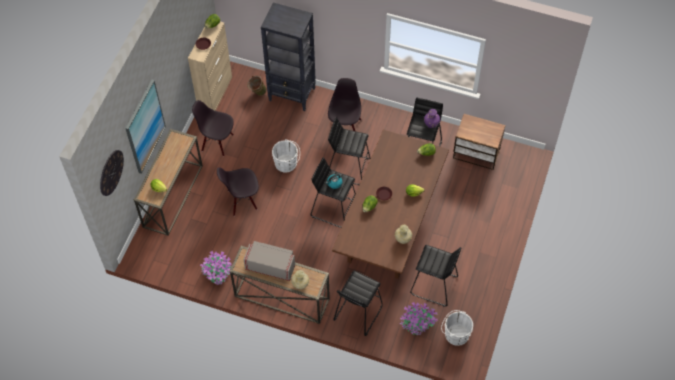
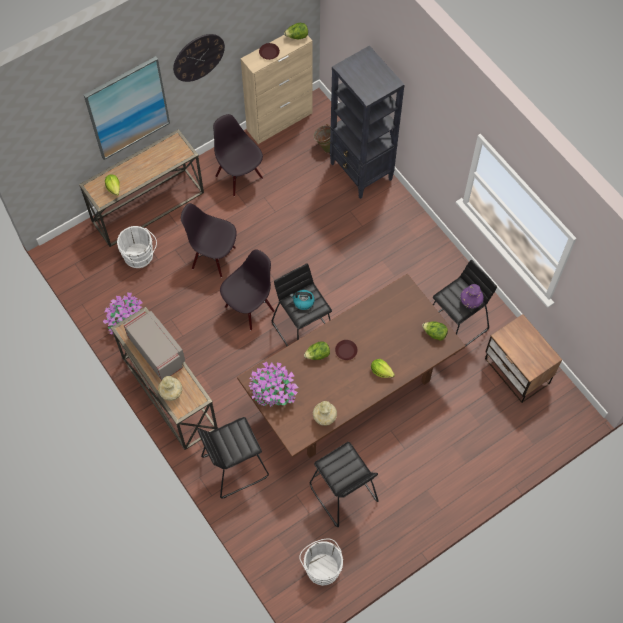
camera: 35 degrees right, 5 degrees up
(111, 172) = (41, 137): wall clock -> wall clock (198, 57)
(287, 163) = (294, 246): white bucket -> white bucket (140, 257)
(345, 127) = (390, 244): black chair -> black chair (249, 308)
(348, 167) = (356, 293): black stool -> none
(417, 323) = (290, 524): potted plant -> potted plant (273, 392)

